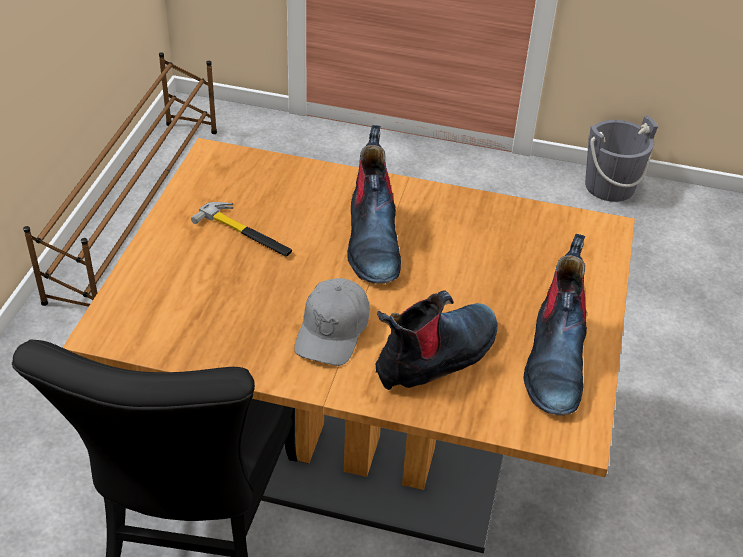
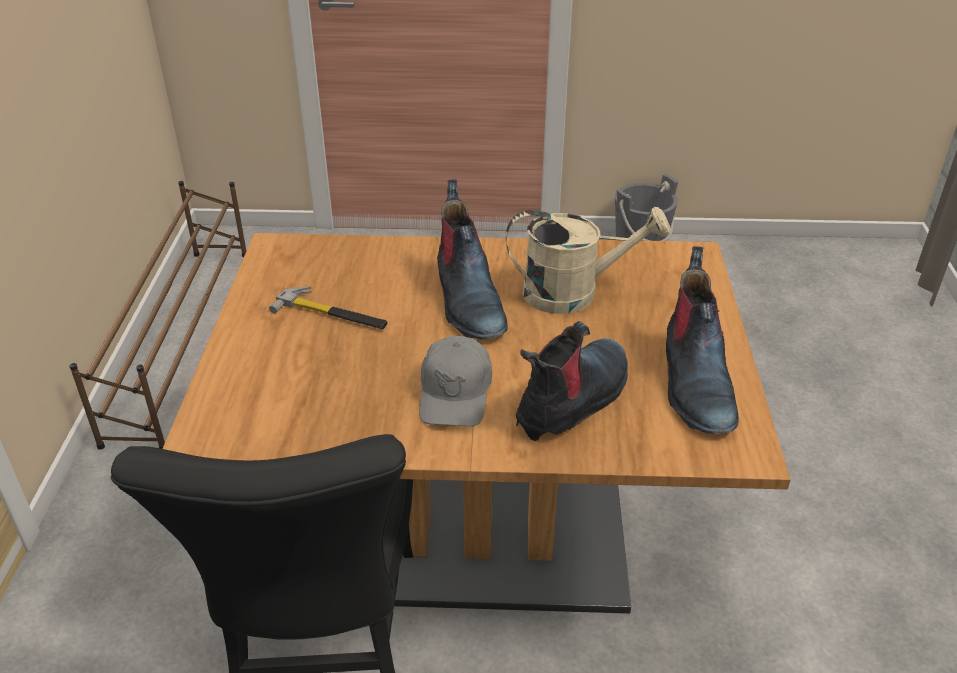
camera: 10 degrees left, 5 degrees down
(474, 250) = (574, 293): none -> beige watering can

